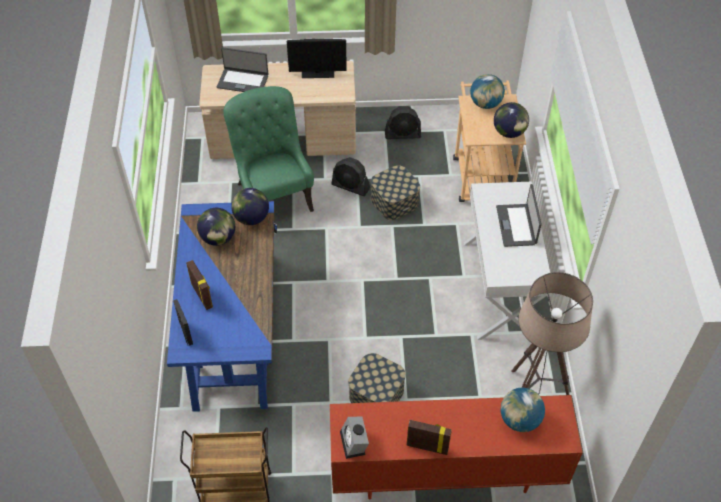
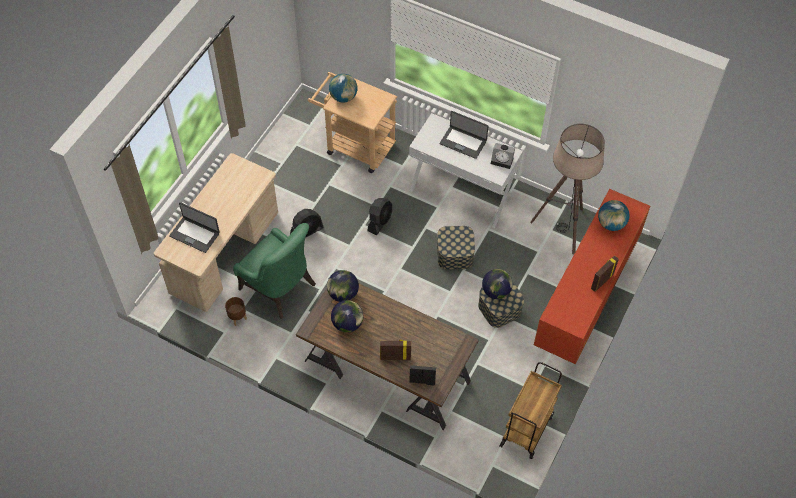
camera: 60 degrees left, 5 degrees up
(220, 183) = (237, 317): none -> brown planter
(232, 327) = (386, 371): blue desk -> brown desk
(243, 81) = (195, 234): laptop -> laptop turned 75 degrees clockwise
(273, 196) = (279, 287): green chair -> green chair turned 150 degrees counterclockwise
(317, 73) = (226, 181): monitor -> none
(354, 443) = (577, 319): alarm clock -> alarm clock (502, 160)
(394, 201) = (342, 212): storage box -> storage box (455, 254)
(403, 134) = (280, 172): black fan -> black fan (380, 221)
(509, 132) = (381, 99): globe -> globe (496, 291)

